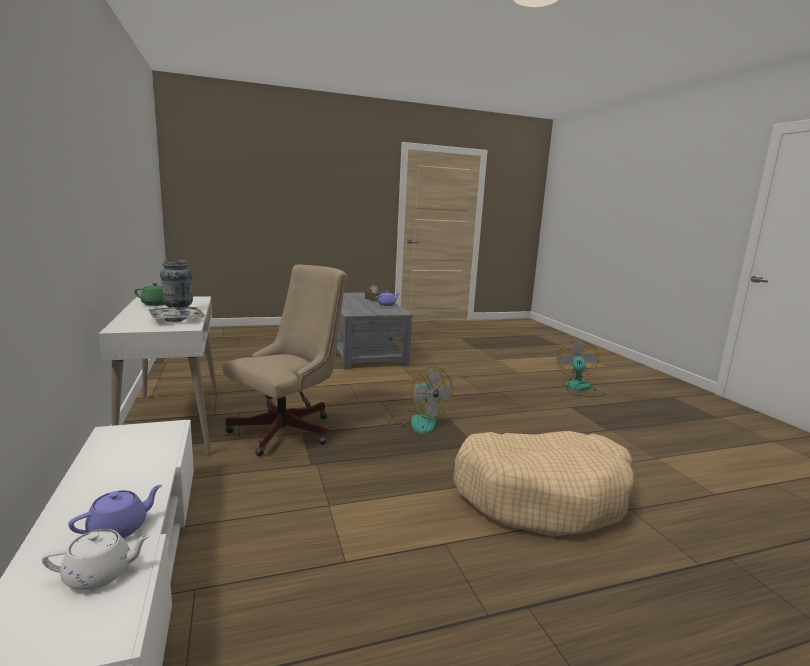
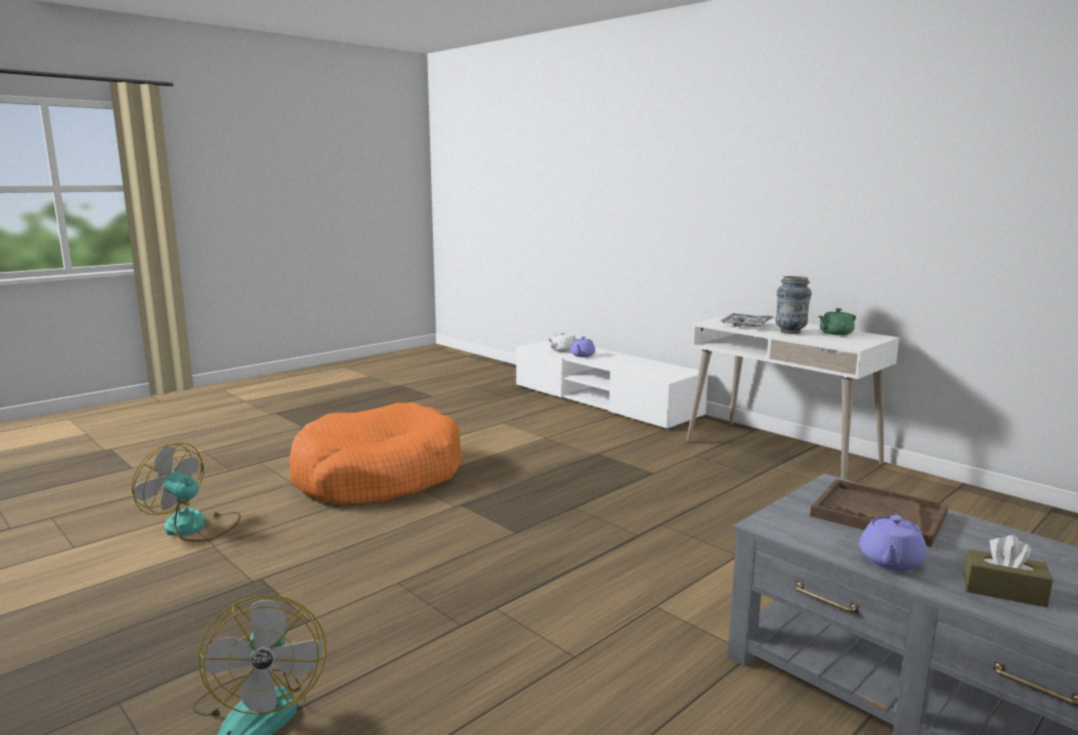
camera: 155 degrees right, 0 degrees up
(289, 429) = (671, 472): beige office chair -> none
(362, 308) = (878, 515): none -> brown tray
(418, 422) = (552, 516): fan -> fan (194, 527)
(541, 495) = (378, 476): beige dog bed -> orange dog bed

